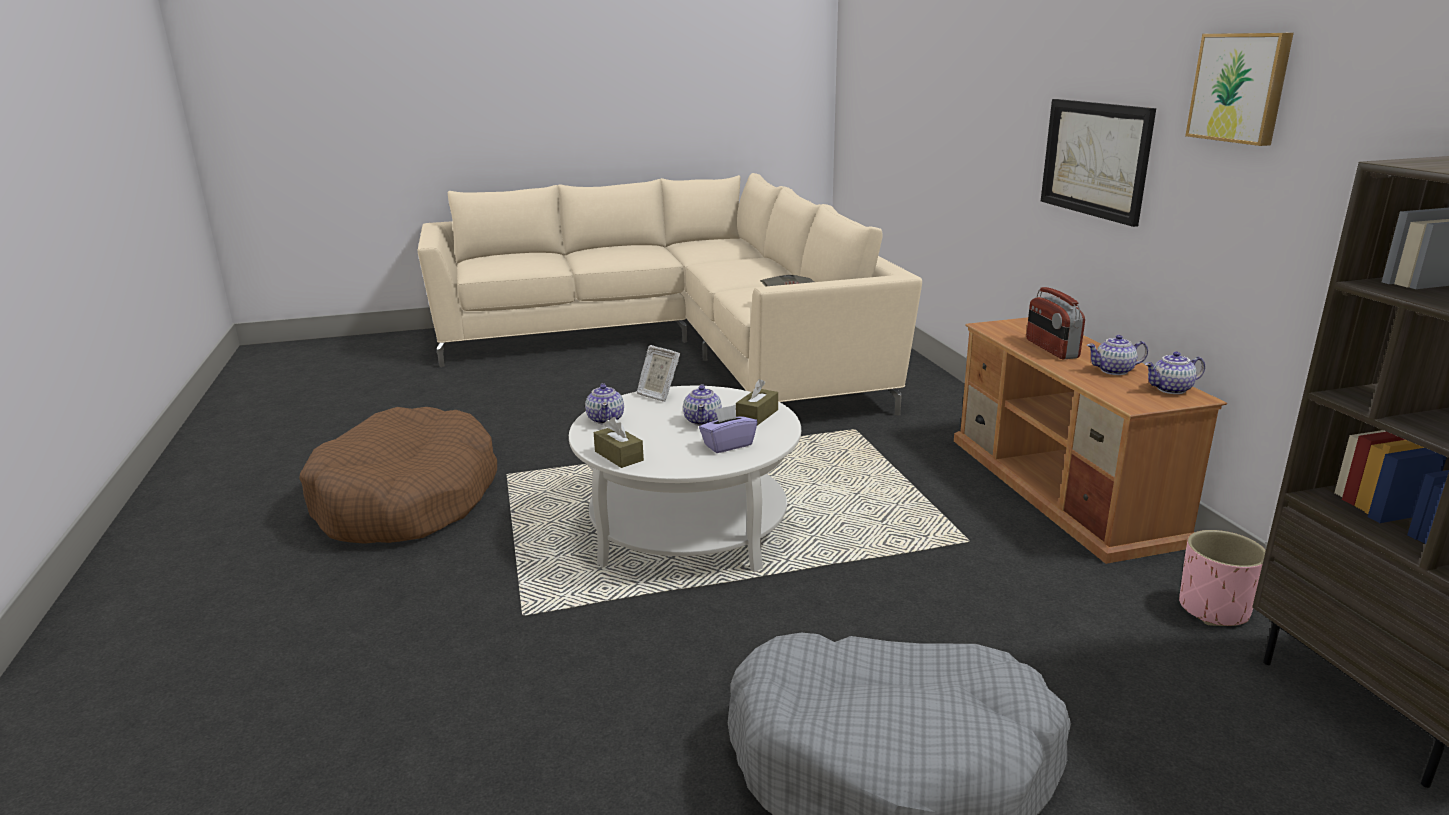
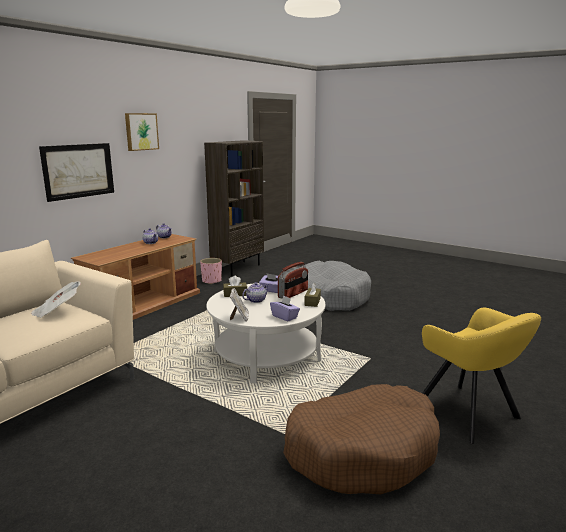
camera: 130 degrees left, 5 degrees down
(280, 604) = (469, 414): none -> yellow armchair
(606, 419) = (285, 317): teapot -> purple tissue box
(1051, 349) = (130, 250): radio -> radio (293, 294)

